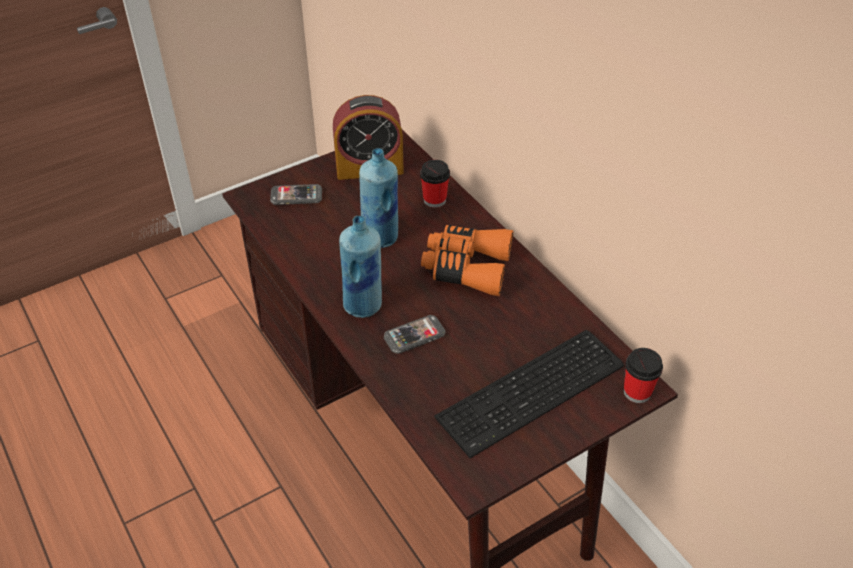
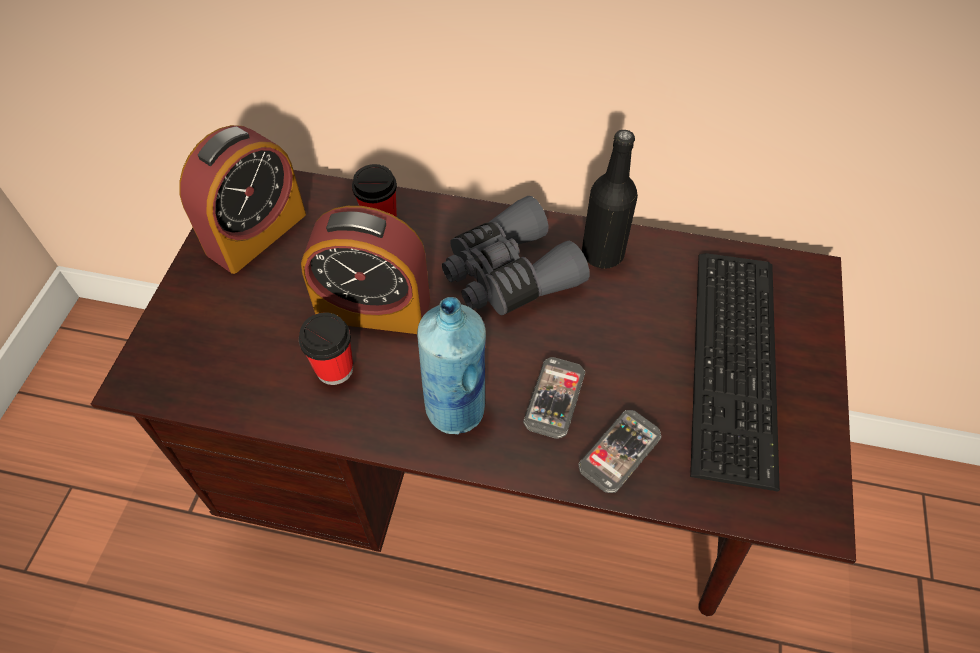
camera: 45 degrees left, 10 degrees up
(296, 196) = (204, 333): phone -> phone (619, 452)
(381, 237) = (374, 309): blue bottle -> alarm clock
(466, 267) = (508, 274): orange binoculars -> grey binoculars
(531, 292) = (602, 254): none -> black bottle
(637, 392) = (812, 283): cup -> cup (334, 368)

